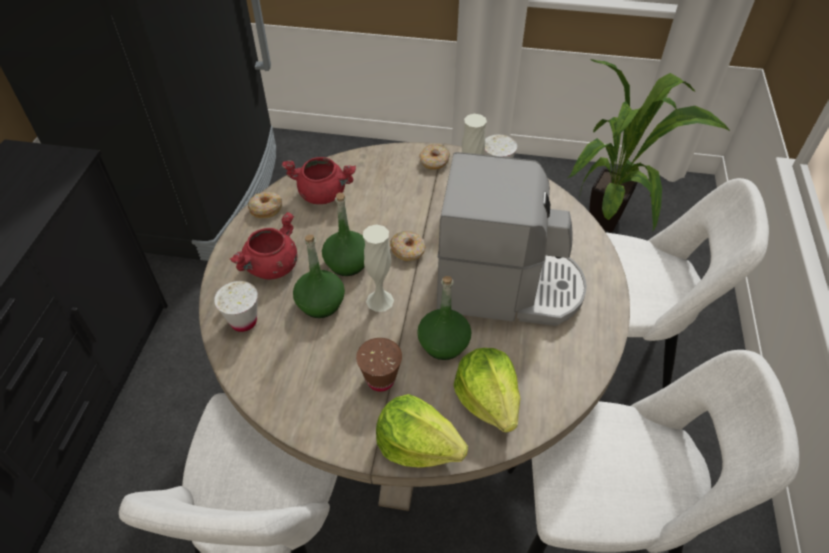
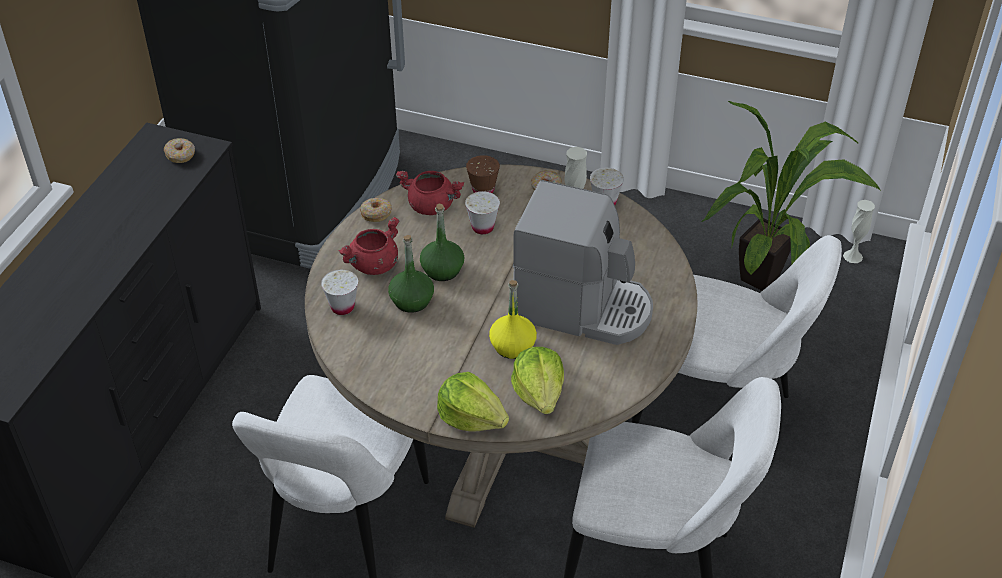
camera: 10 degrees right, 5 degrees down
(380, 210) = (482, 227): none -> white cup
(380, 301) = (465, 305): white vase -> white vase (853, 256)
(380, 380) = (451, 367): brown cup -> brown cup (483, 190)
(408, 250) = (500, 266): donut -> donut (181, 155)
(443, 343) = (512, 346): green bottle -> yellow bottle

